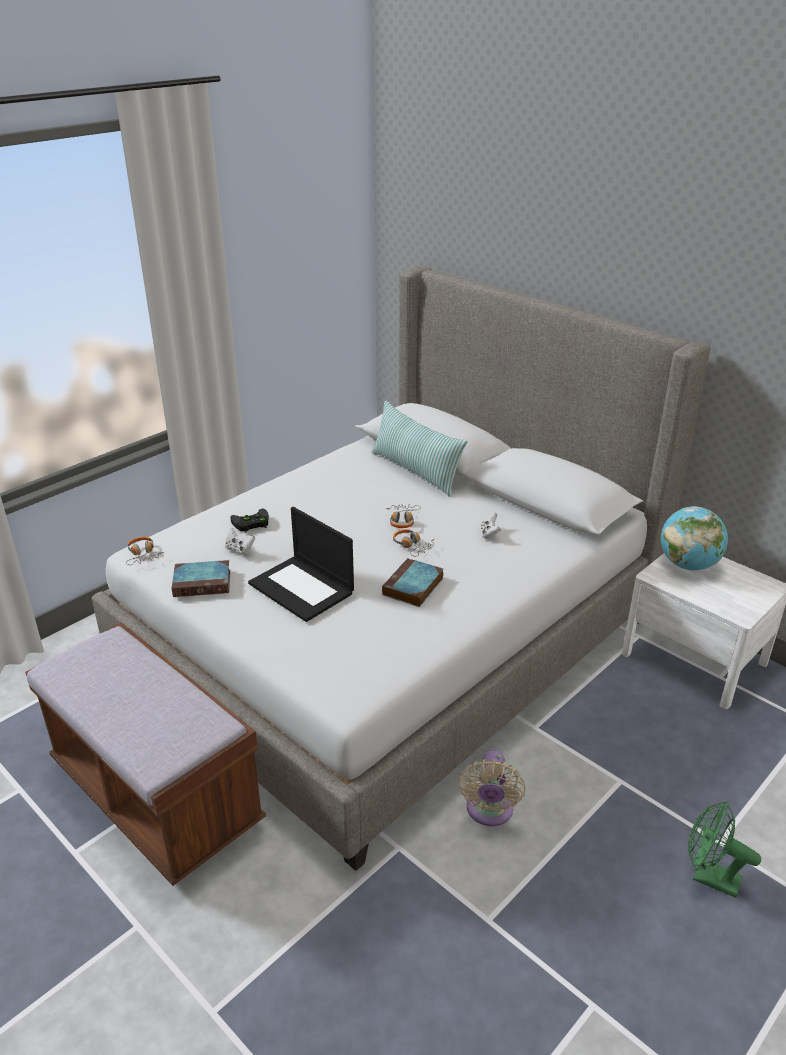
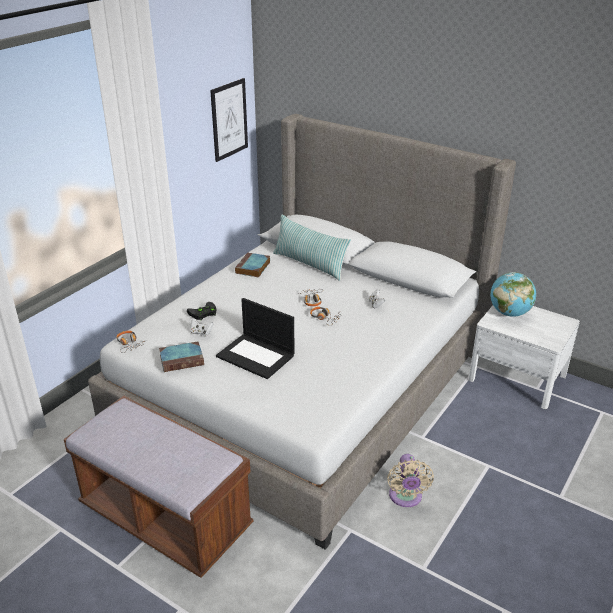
camera: 10 degrees left, 0 degrees up
(334, 270) = (229, 120): none -> picture
(413, 587) = (334, 347): book -> book (253, 268)
(708, 877) = (559, 519): green fan -> none

